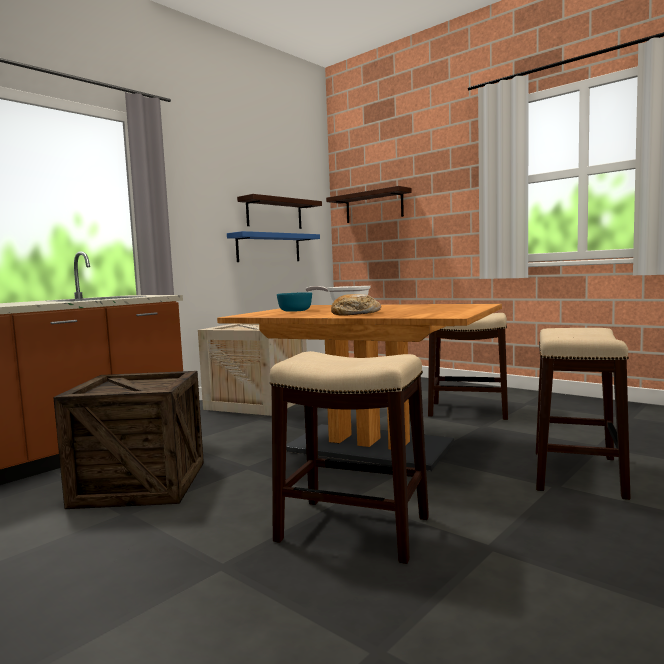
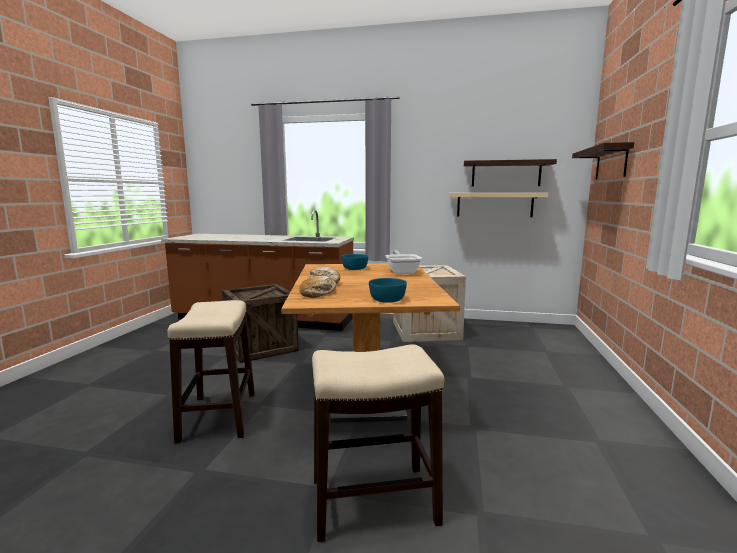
camera: 60 degrees right, 5 degrees up
(268, 248) = (494, 204): blue shelf -> beige shelf
(412, 314) = (318, 293): none -> bread
(465, 308) = (387, 299): none -> turquoise bowl
(469, 411) = (517, 411): stool -> none

